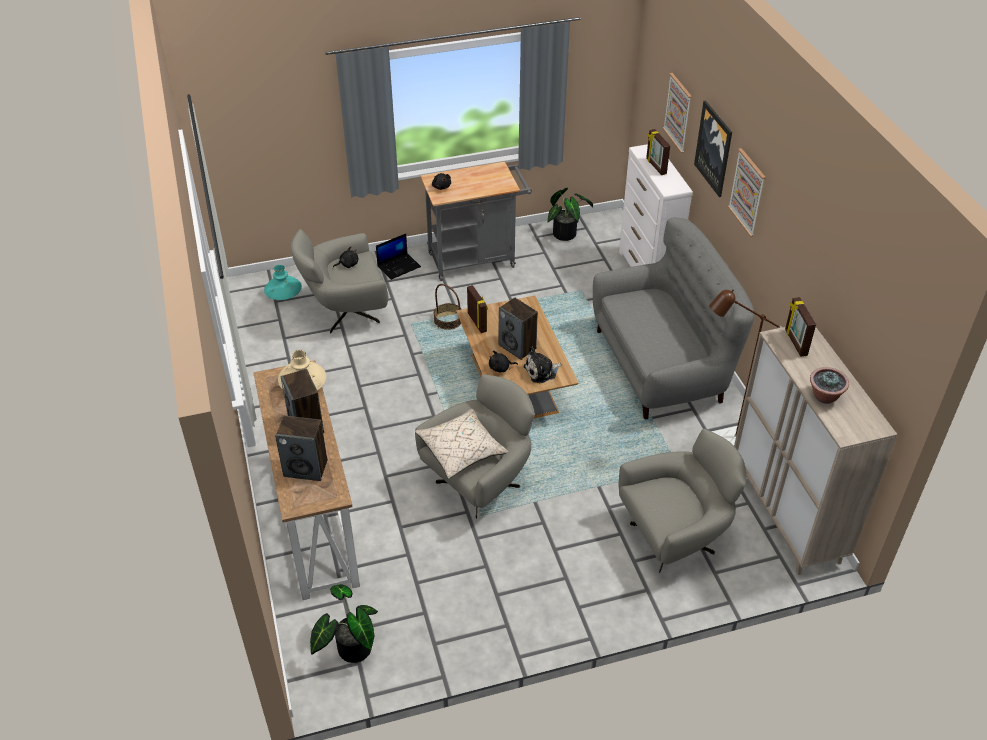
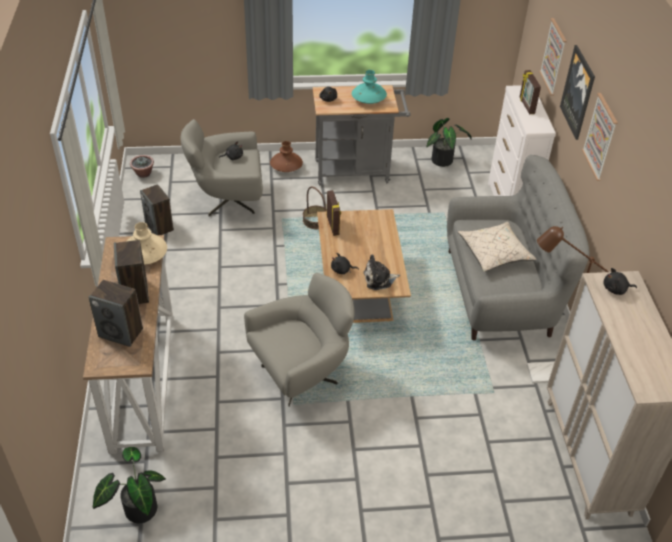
camera: 10 degrees right, 0 degrees up
(283, 293) = (179, 176): turquoise vase -> turquoise vase (368, 99)
(399, 266) = (286, 167): laptop -> brown vase
(461, 450) = (283, 340): beige pillow -> beige pillow (494, 253)
(517, 347) = (363, 253): speaker -> speaker (159, 226)
(675, 538) = (472, 459): grey armchair -> none
(795, 343) = (616, 289): picture frame -> black plush toy
(824, 397) = (633, 348): potted plant -> potted plant (143, 174)

